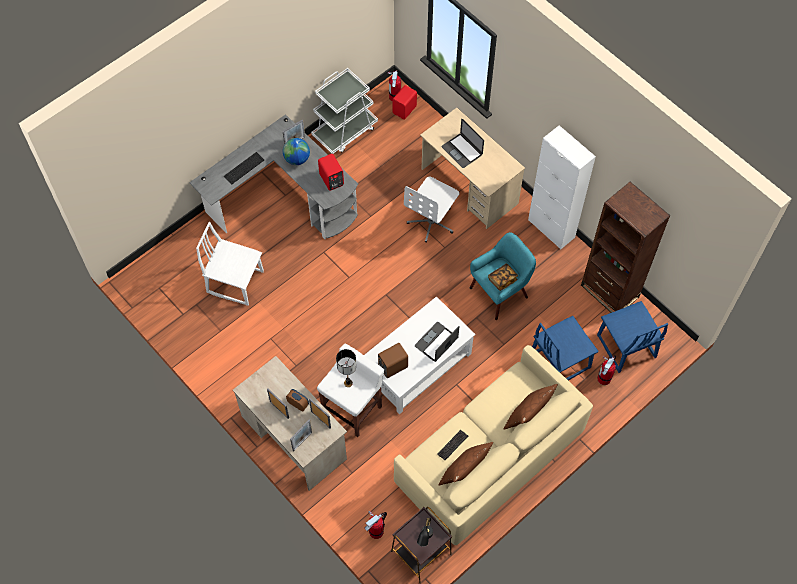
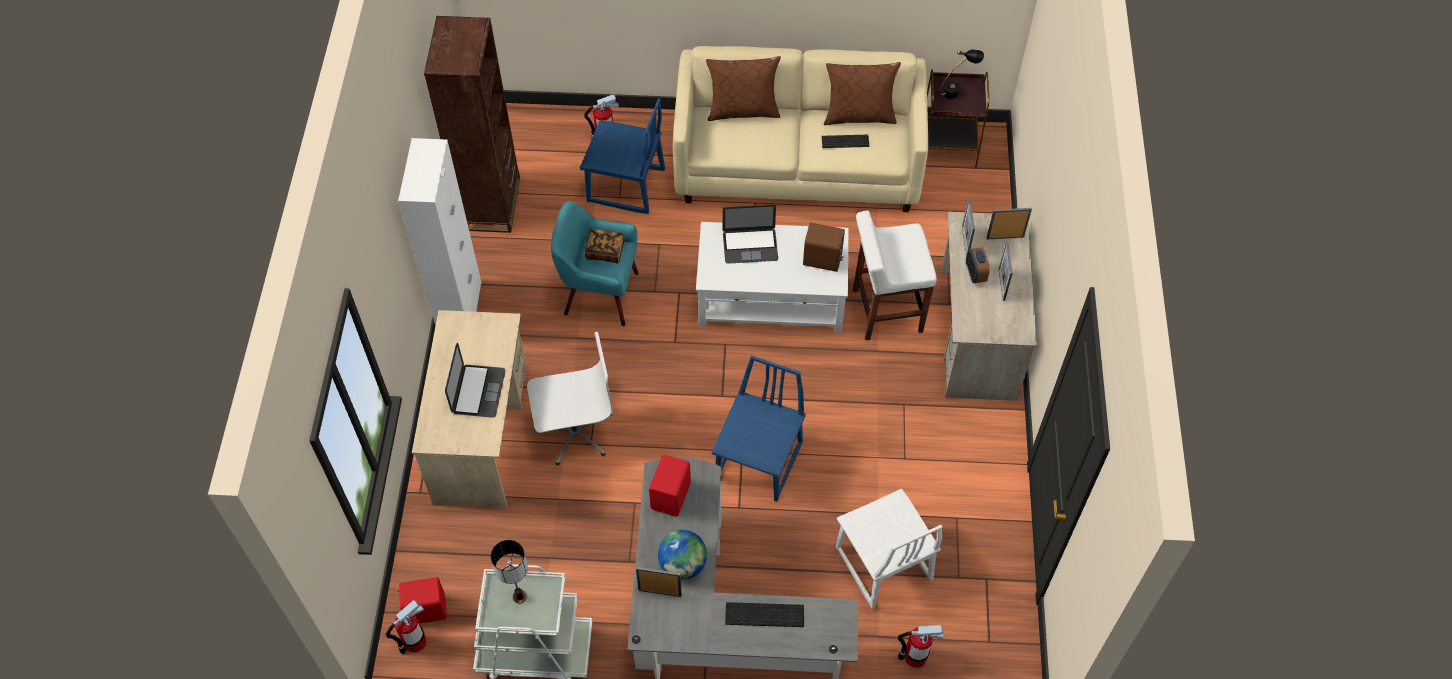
camera: 135 degrees left, 5 degrees down
(348, 383) = (898, 254): table lamp -> table lamp (519, 597)
(376, 531) = (974, 192): fire extinguisher -> fire extinguisher (915, 657)
(625, 346) = (548, 147): blue chair -> blue chair (759, 461)

